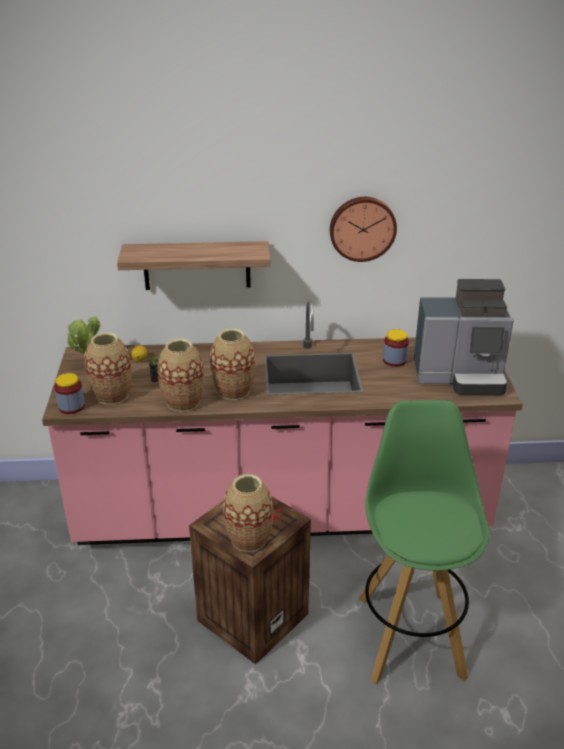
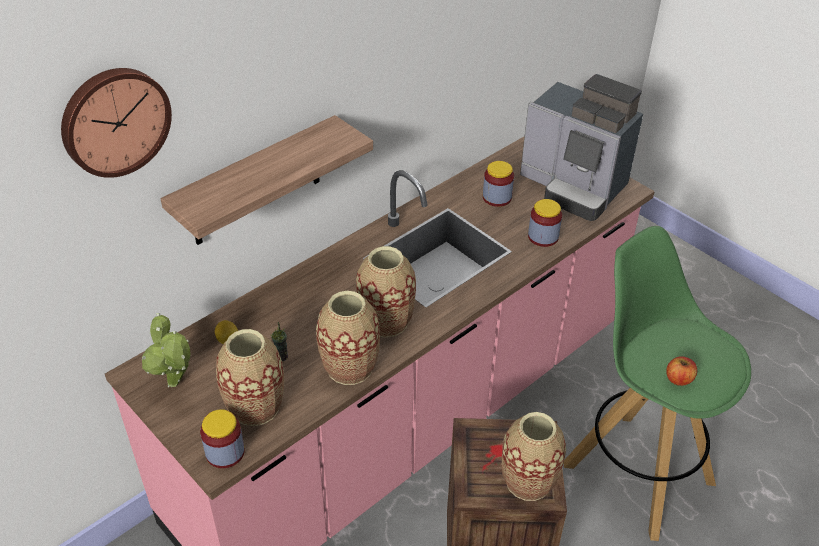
camera: 40 degrees left, 10 degrees up
(362, 228) = (429, 56): wall clock -> wall clock (114, 120)
(396, 393) = (543, 237): none -> jar
(406, 528) = (678, 379): none -> apple
(460, 377) = (574, 187): coffee machine -> coffee machine turned 75 degrees clockwise

